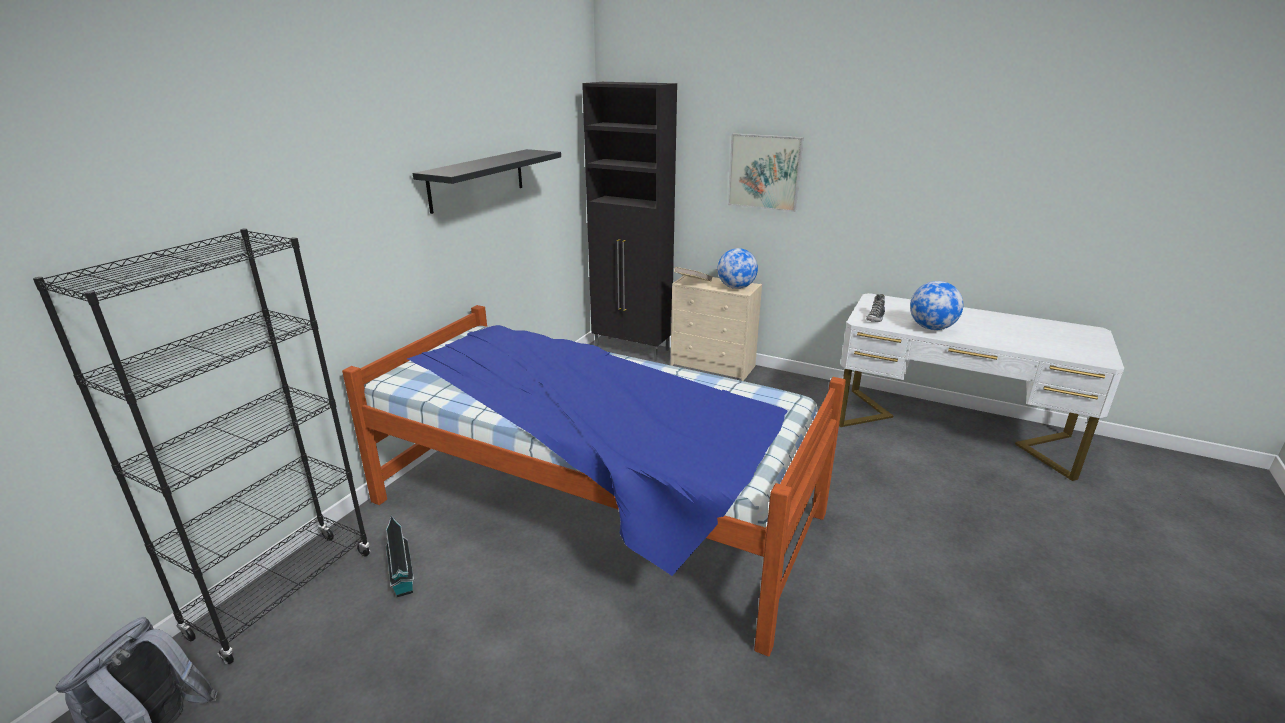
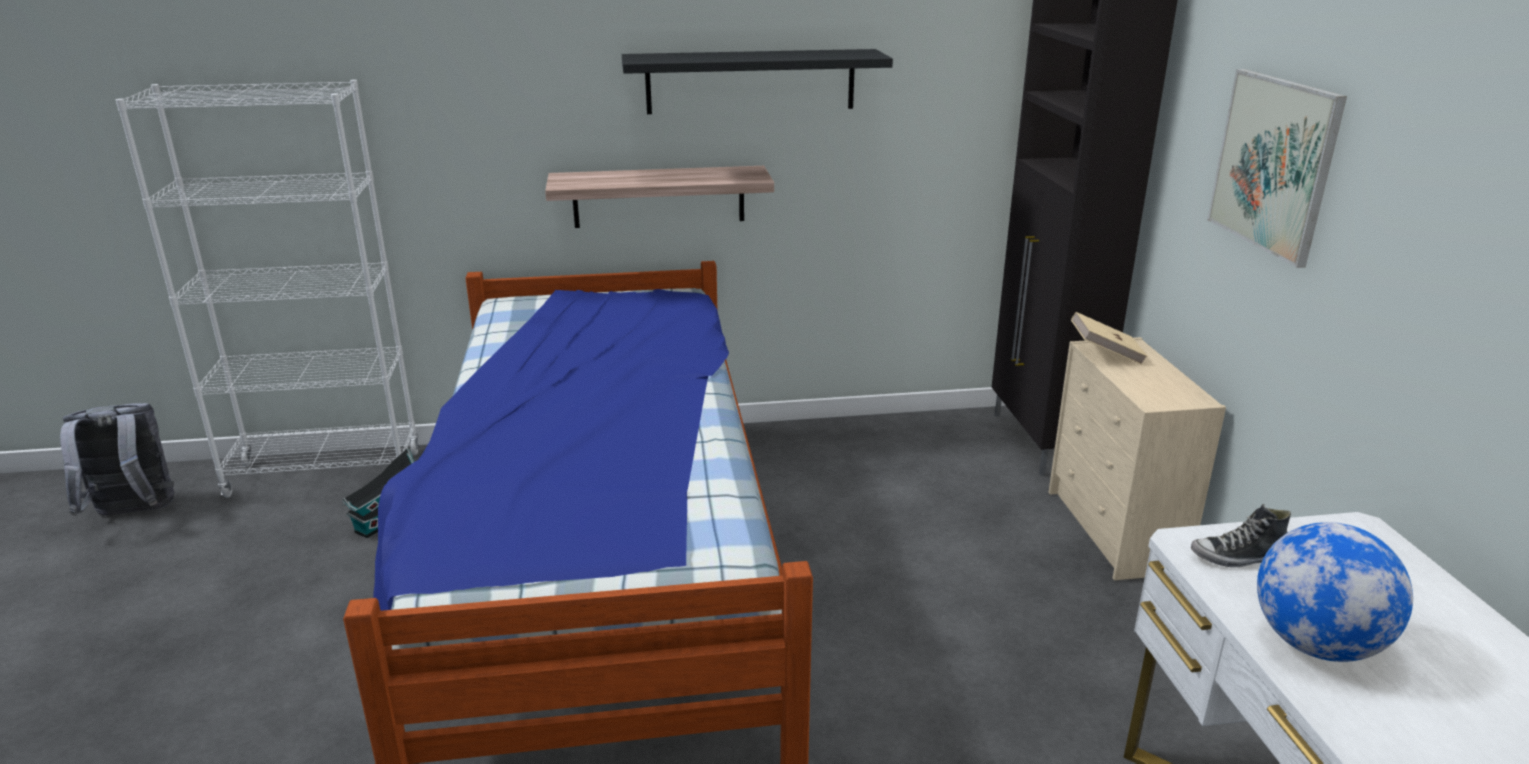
camera: 55 degrees right, 0 degrees up
(284, 593) = (326, 474): black bookcase -> white bookcase
(442, 271) = (659, 196): none -> shelf
(736, 287) = (1158, 391): globe -> none

